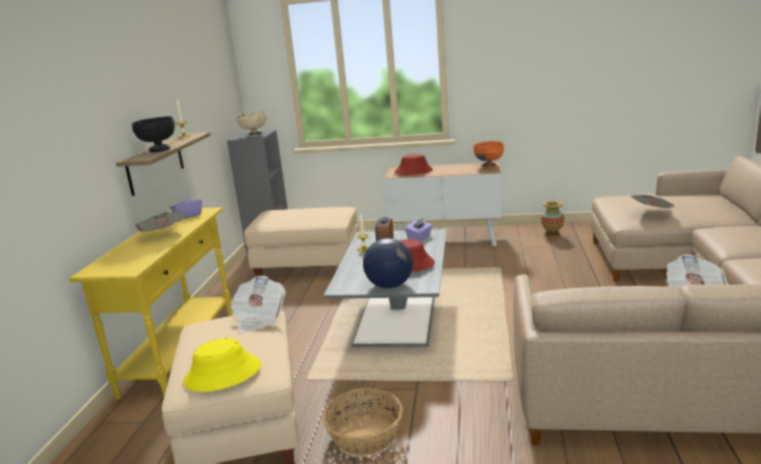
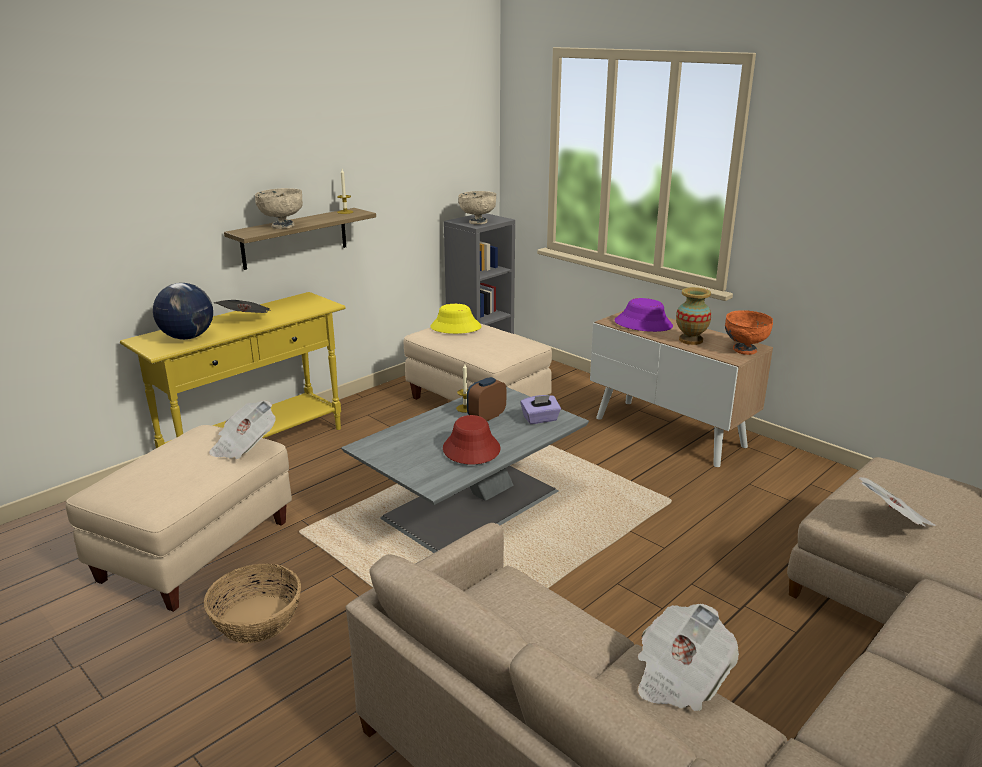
camera: 35 degrees right, 5 degrees up
(159, 150) = (282, 226): black bowl -> beige bowl
(188, 216) = (302, 305): purple tissue box -> none
(222, 374) = (133, 489): yellow hat -> yellow hat (455, 327)
(389, 285) = (408, 467): globe -> globe (188, 337)
(413, 171) = (643, 324): red hat -> purple hat
(552, 235) = (818, 485): vase -> vase (691, 340)

